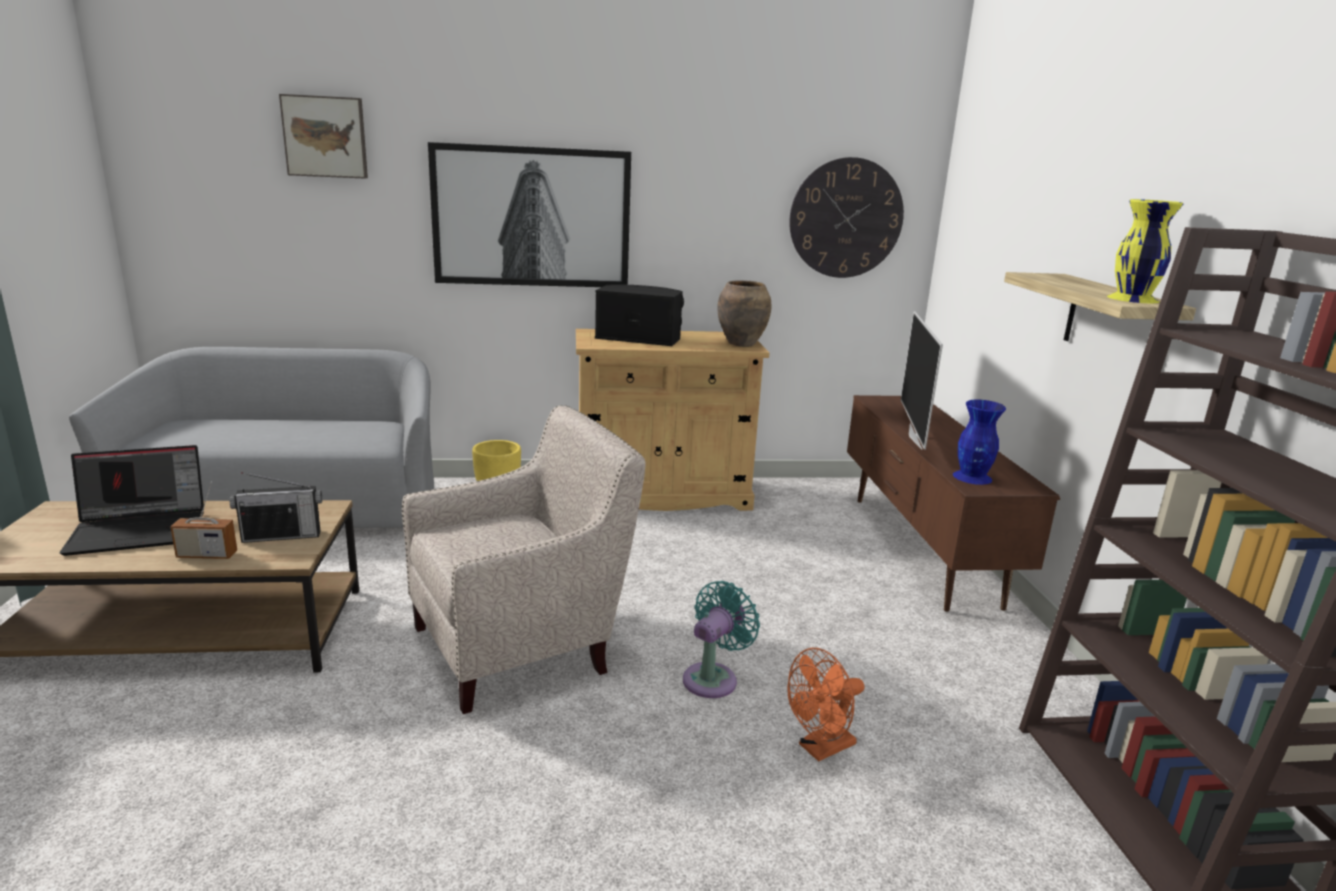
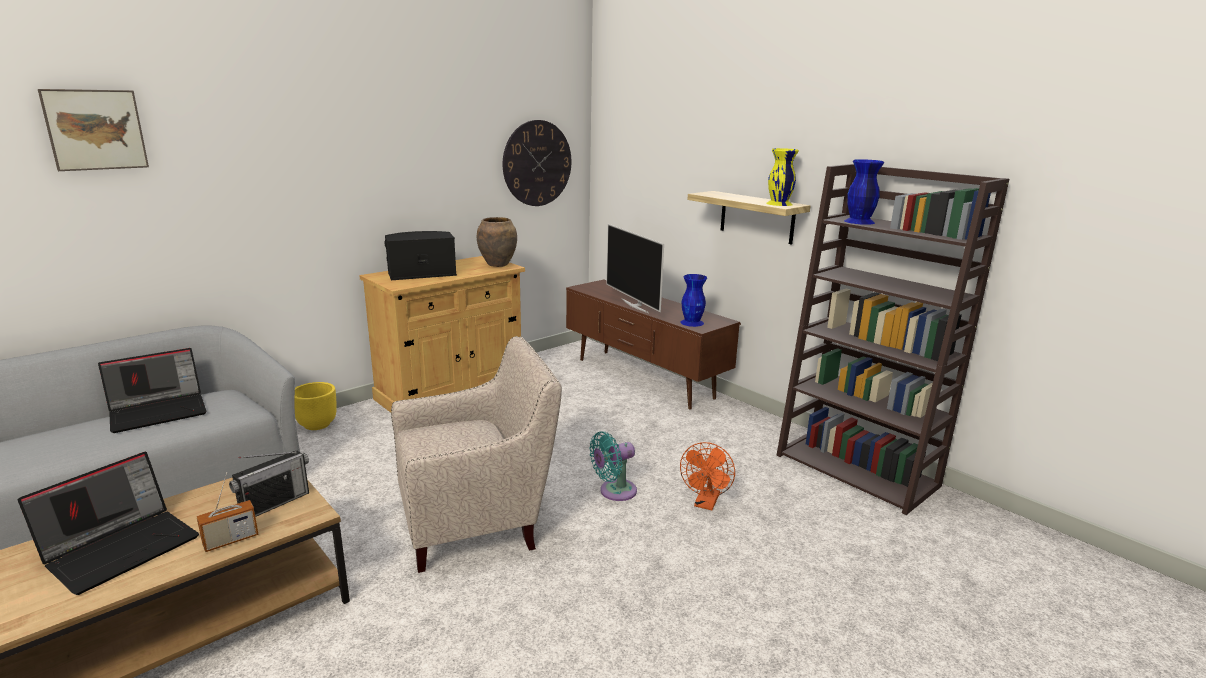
camera: 35 degrees left, 0 degrees up
(322, 426) = (160, 411): none -> laptop
(522, 645) = (477, 521): beige armchair -> beige armchair turned 45 degrees clockwise
(532, 217) = (311, 187): picture -> none
(713, 678) = (614, 491): turquoise fan -> turquoise fan turned 120 degrees counterclockwise
(1233, 340) = (858, 221): none -> blue vase

